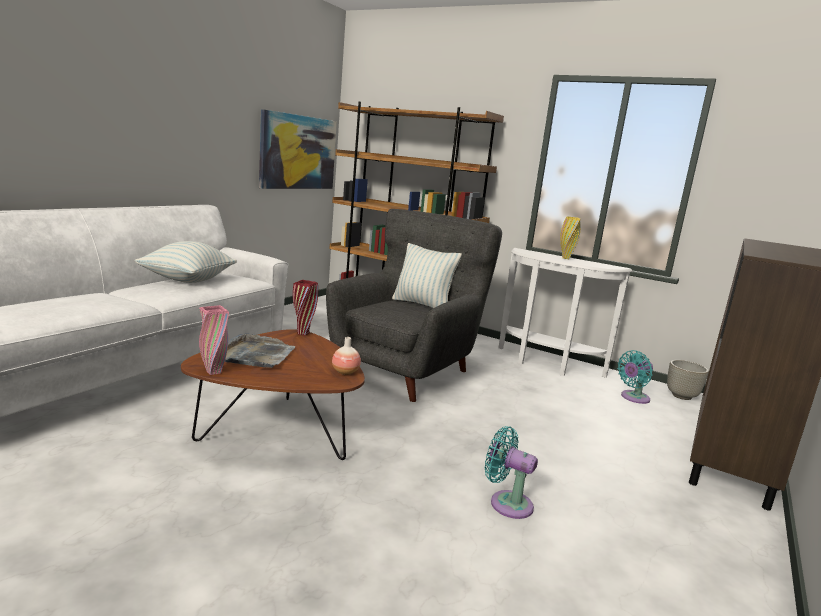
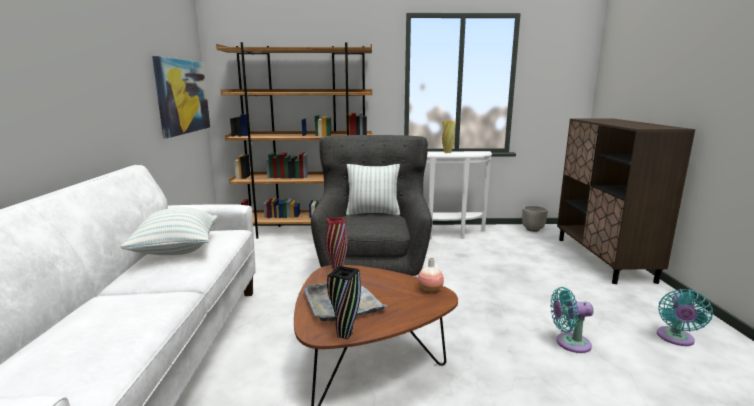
camera: 30 degrees left, 0 degrees up
(213, 372) = (345, 335): pink vase -> black vase
(633, 398) = (515, 240): turquoise fan -> turquoise fan (675, 339)

